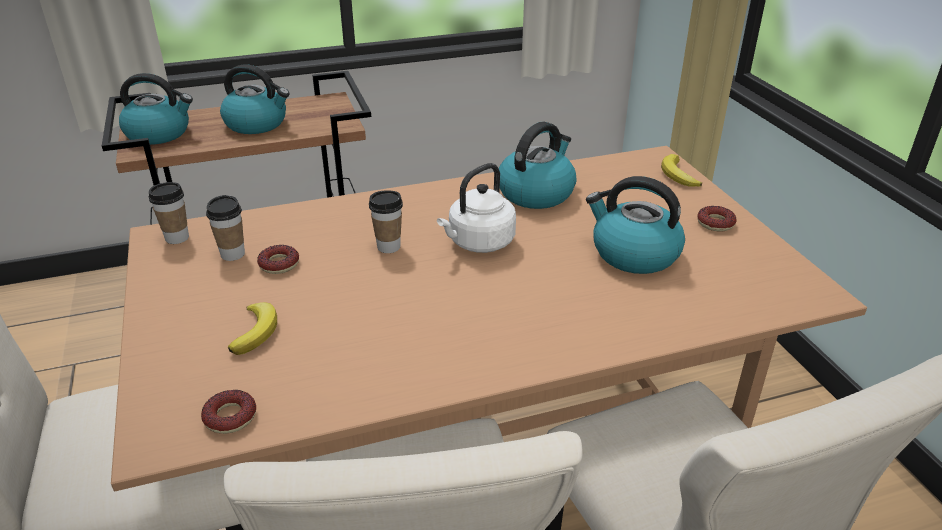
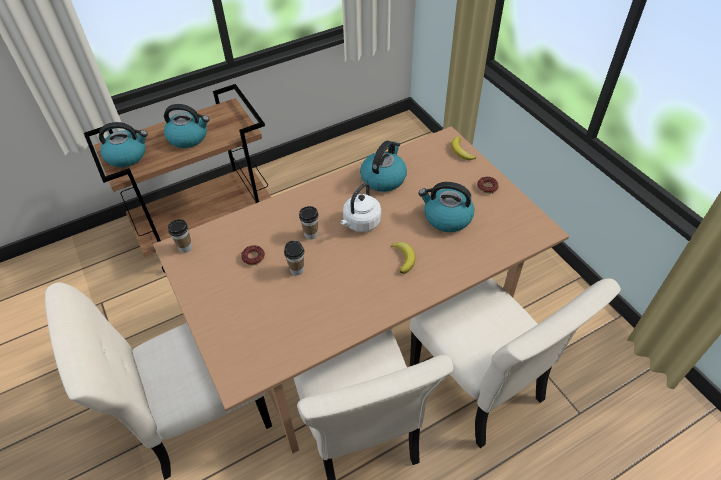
camera: 10 degrees left, 15 degrees up
(230, 417) = (268, 361): donut -> none
(232, 254) = (223, 254): cup -> cup (297, 270)
(256, 331) = (259, 306): banana -> banana (404, 258)

